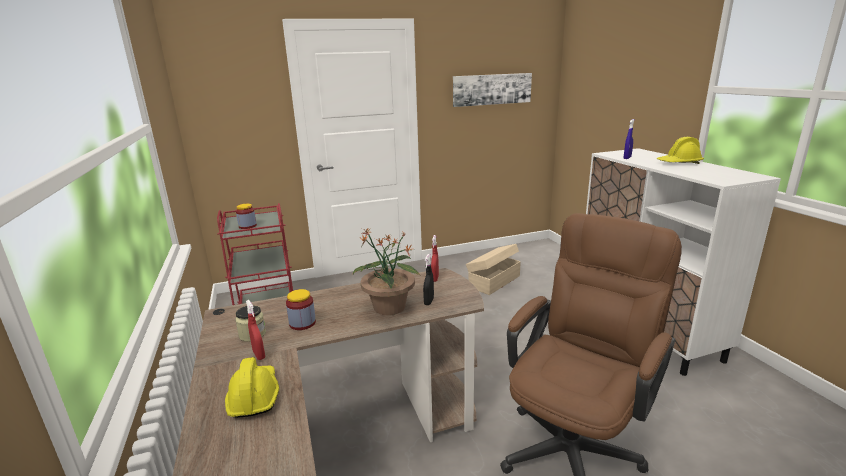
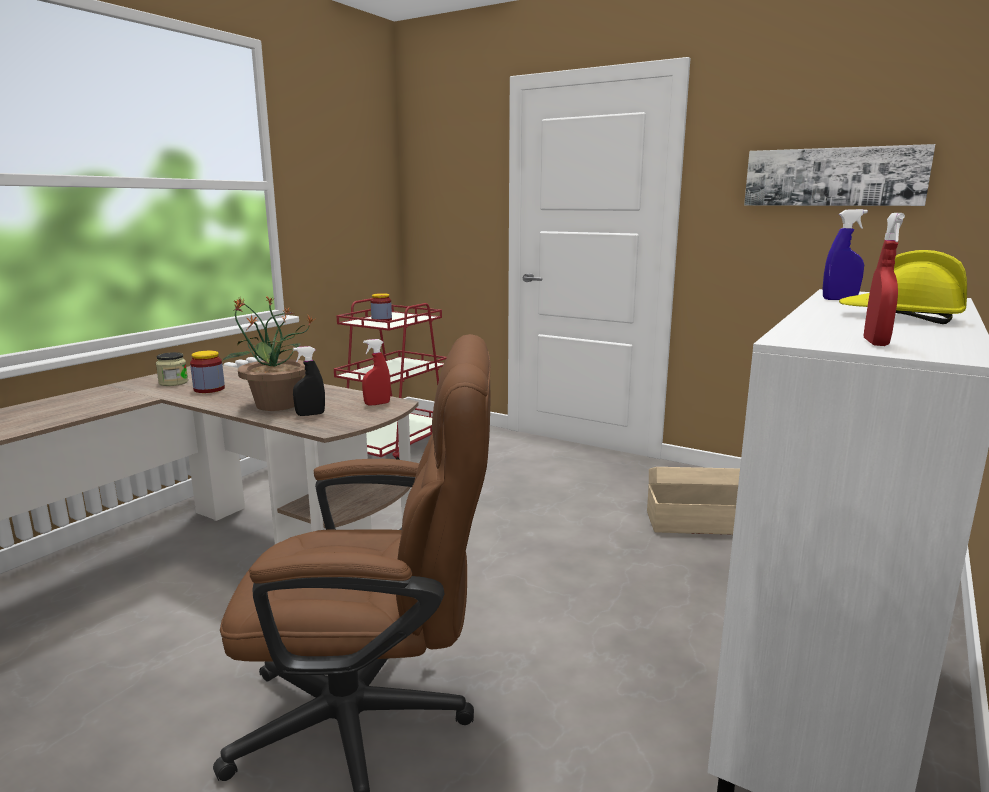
camera: 50 degrees right, 5 degrees down
(254, 396) = (68, 408): yellow hard hat -> none
(259, 355) = (138, 393): red spray bottle -> red spray bottle (875, 343)

